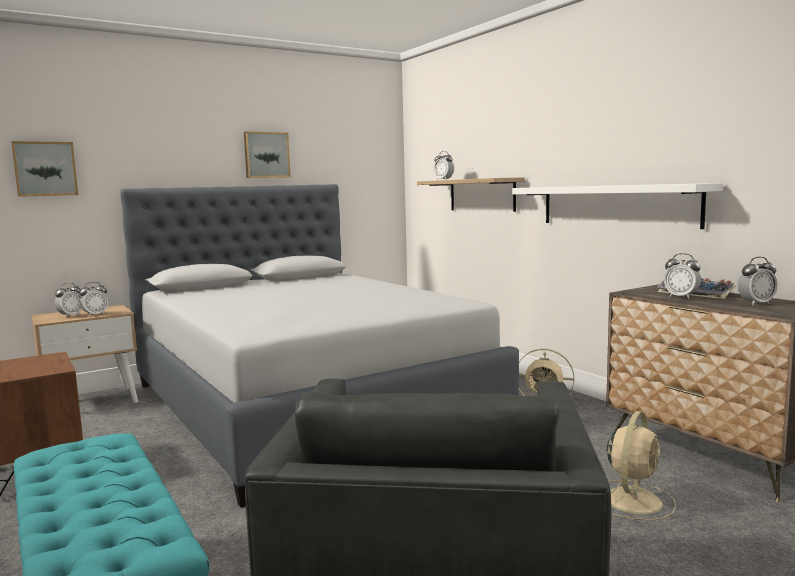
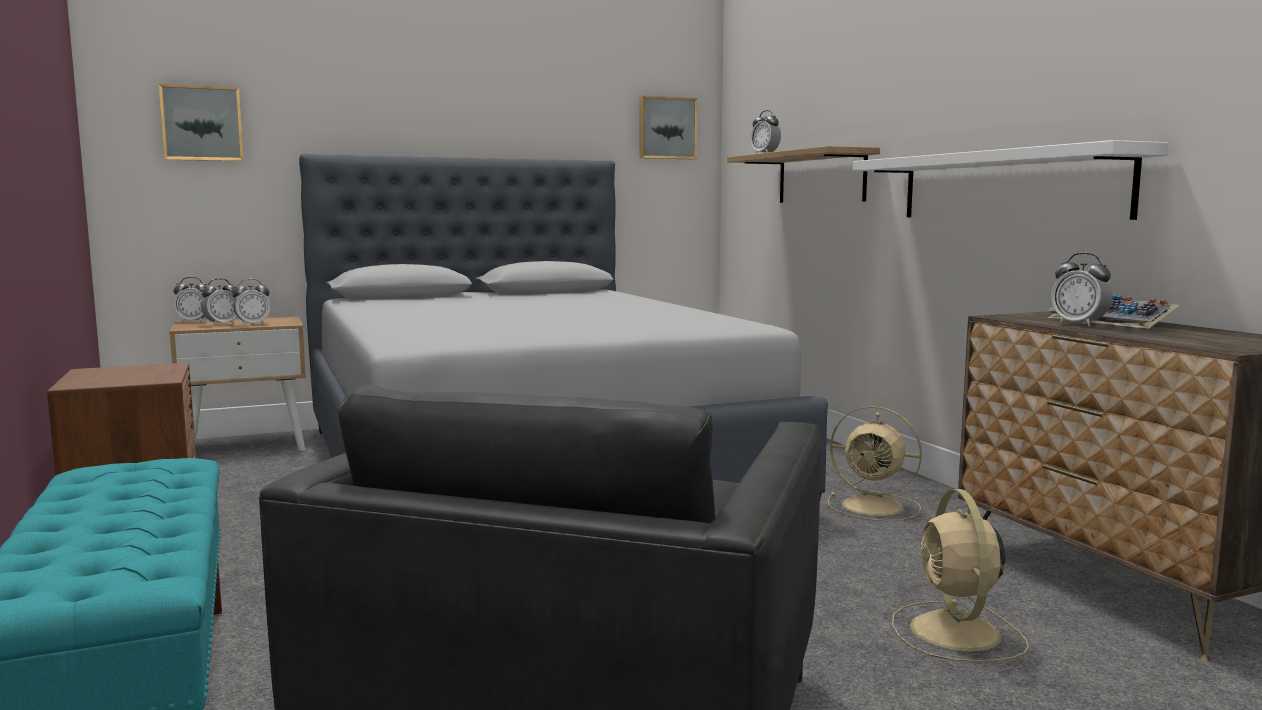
camera: 10 degrees right, 0 degrees up
(266, 155) = (511, 114): picture -> picture (666, 128)
(634, 499) = (956, 633): beige fan -> beige fan turned 135 degrees clockwise
(756, 303) = (1197, 335): alarm clock -> alarm clock (194, 322)

